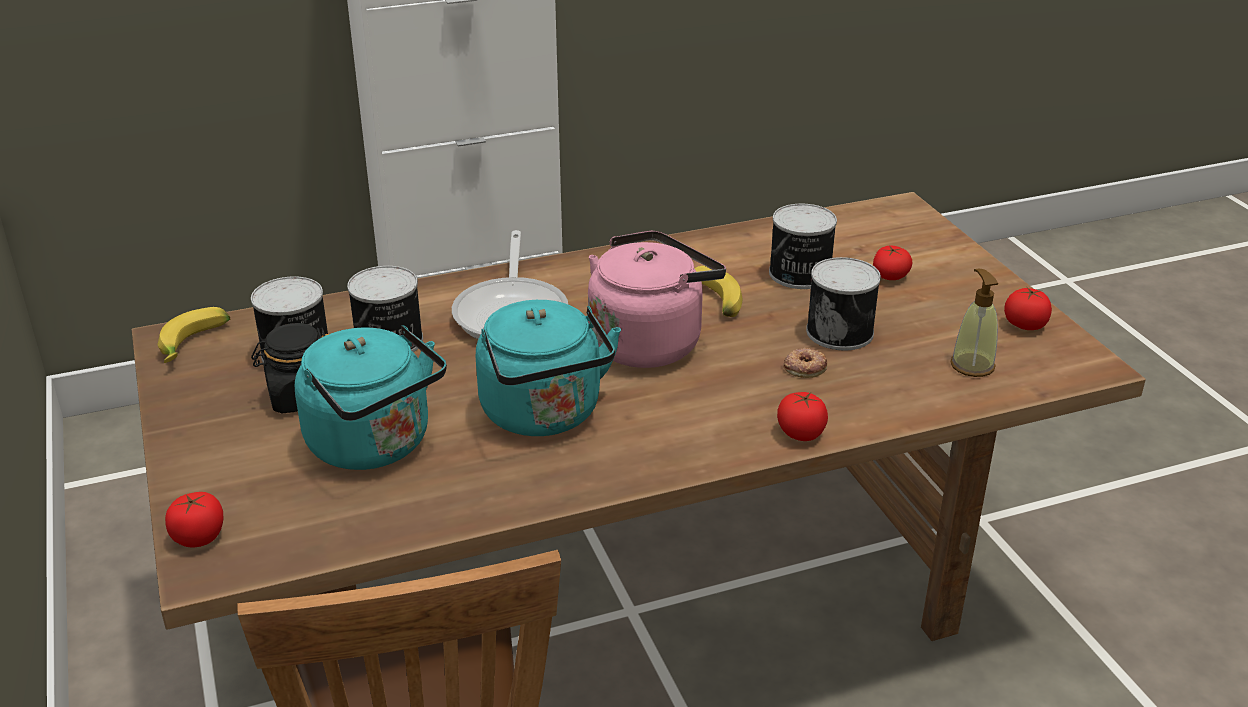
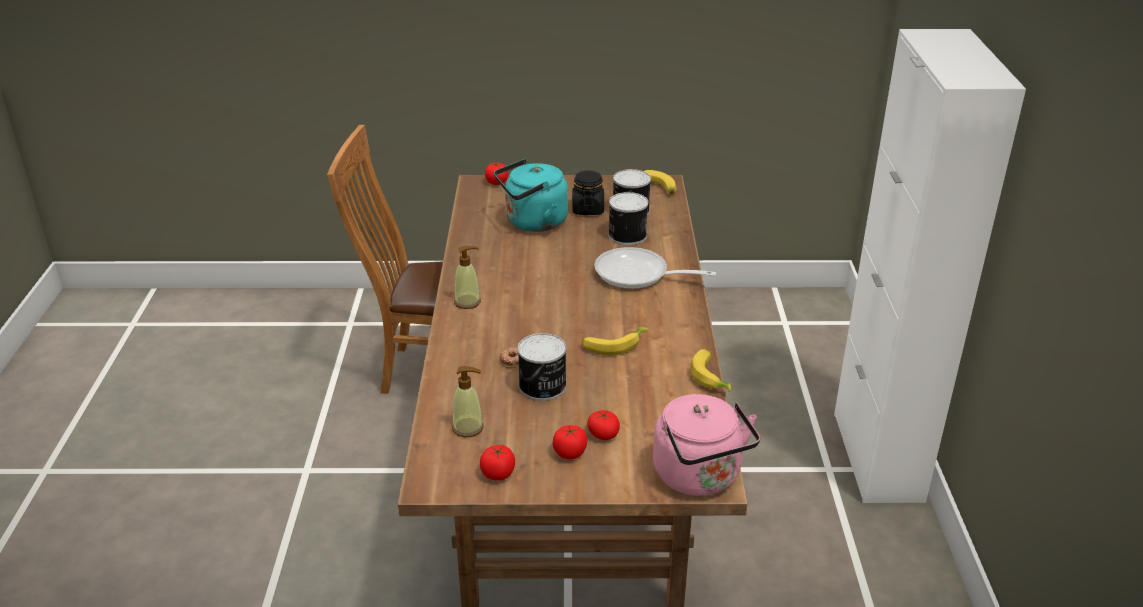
camera: 110 degrees right, 0 degrees up
(545, 415) = (525, 268): turquoise kettle -> none
(649, 342) = (576, 313): pink kettle -> pink kettle (700, 477)
(686, 446) = (467, 302): none -> soap dispenser
(724, 230) = (712, 377): none -> banana
(799, 274) = (627, 392): can -> none
(801, 433) = (450, 340): tomato -> tomato (570, 453)

